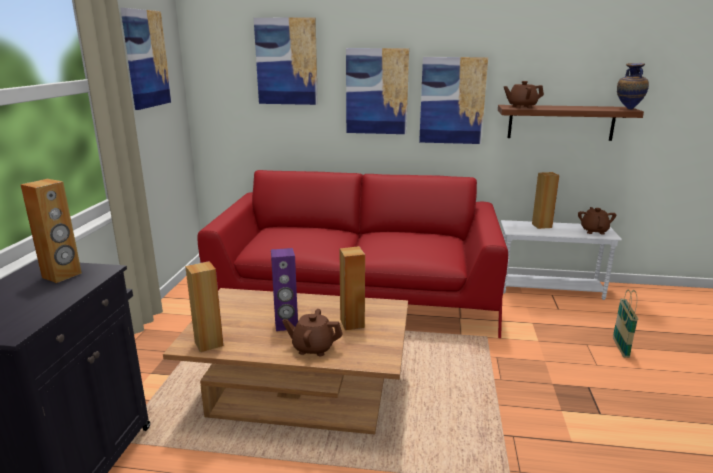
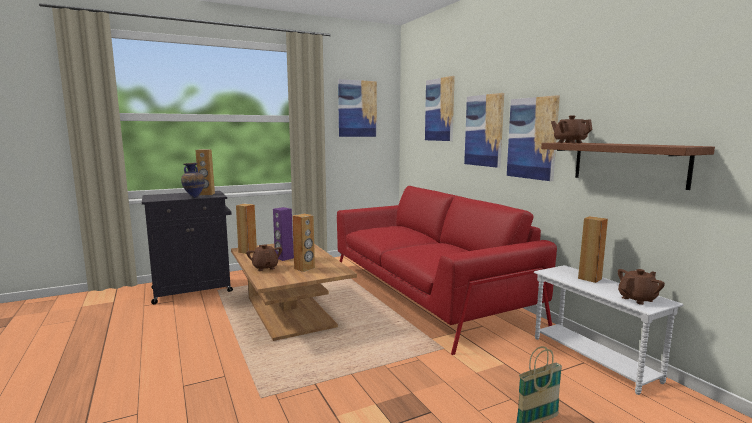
camera: 55 degrees right, 10 degrees down
(628, 109) = (678, 146): vase -> vase (194, 197)

